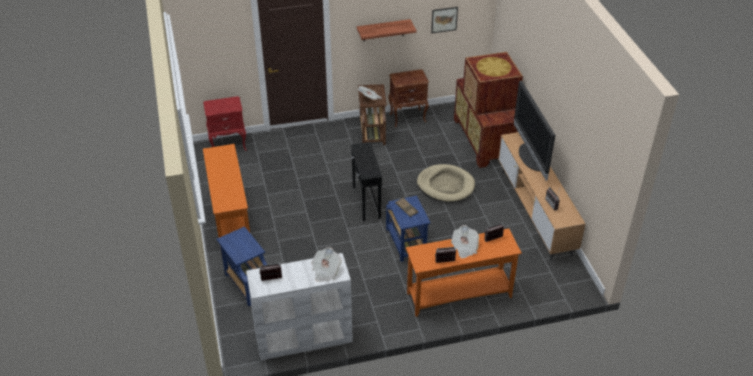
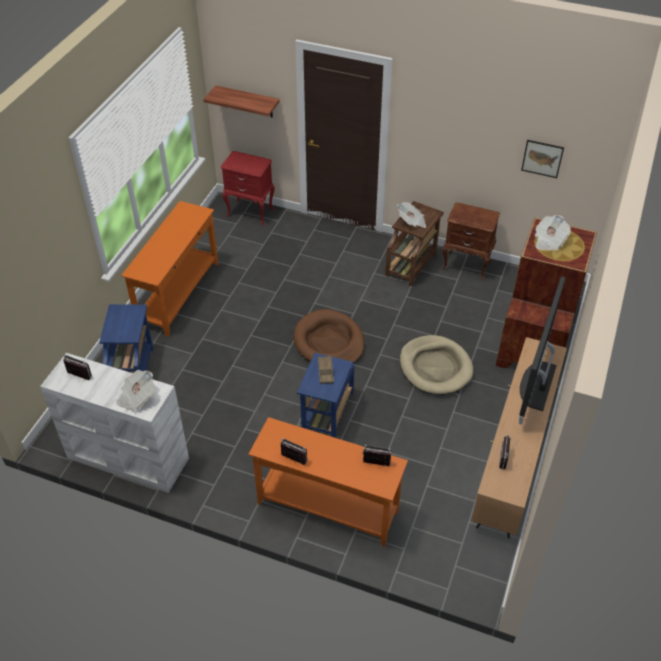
camera: 35 degrees right, 5 degrees up
(366, 202) = (329, 342): black side table -> brown dog bed
(383, 30) = (457, 143): shelf -> shelf (247, 102)
(464, 247) = (331, 455): newspaper -> newspaper (549, 241)

